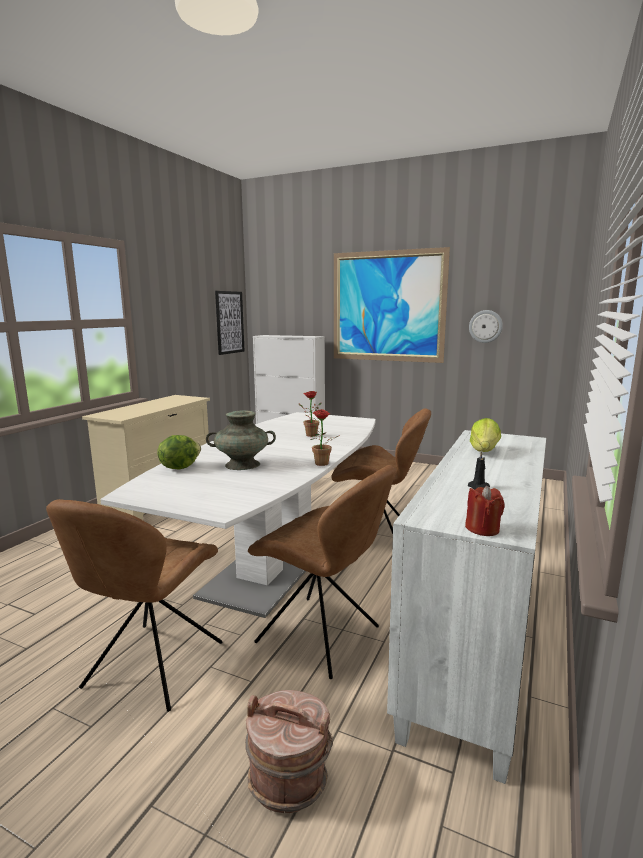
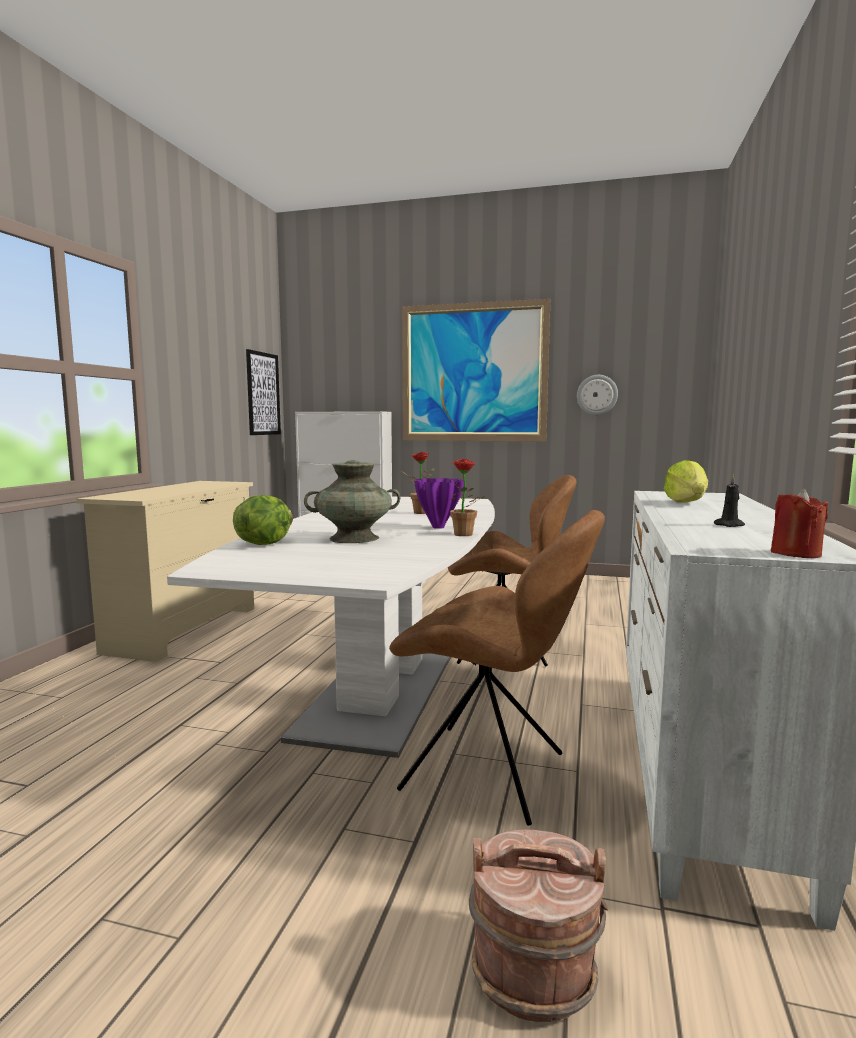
camera: 10 degrees left, 5 degrees down
(151, 668) = (251, 840): brown chair -> none
(311, 454) = (439, 527): none -> purple vase

